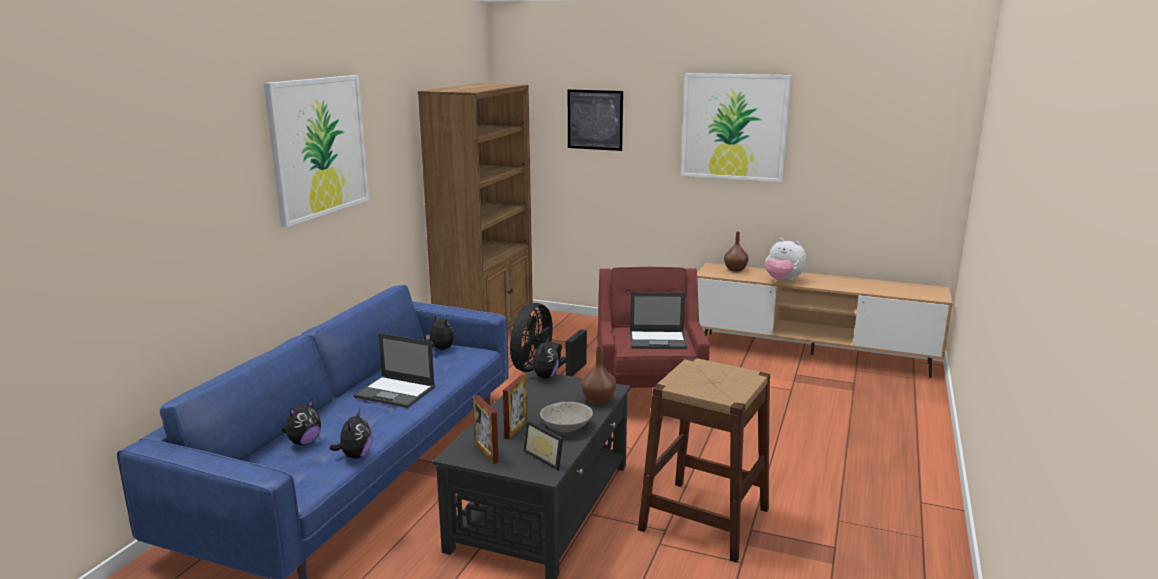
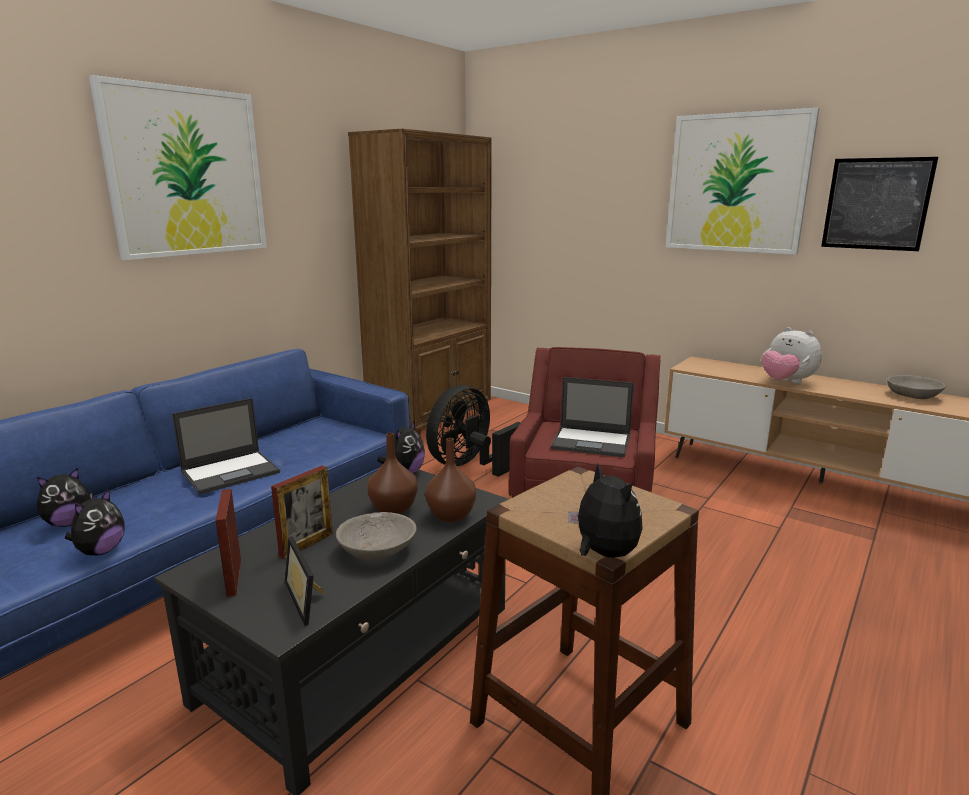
camera: 15 degrees right, 0 degrees up
(396, 392) = (231, 472): laptop -> laptop turned 75 degrees counterclockwise
(440, 349) = (329, 427): plush toy -> plush toy (603, 554)
(595, 120) = (570, 182): picture -> picture (876, 204)
(735, 269) = (725, 366): brown vase -> brown vase (393, 508)
(869, 284) = (913, 395): none -> grey bowl

